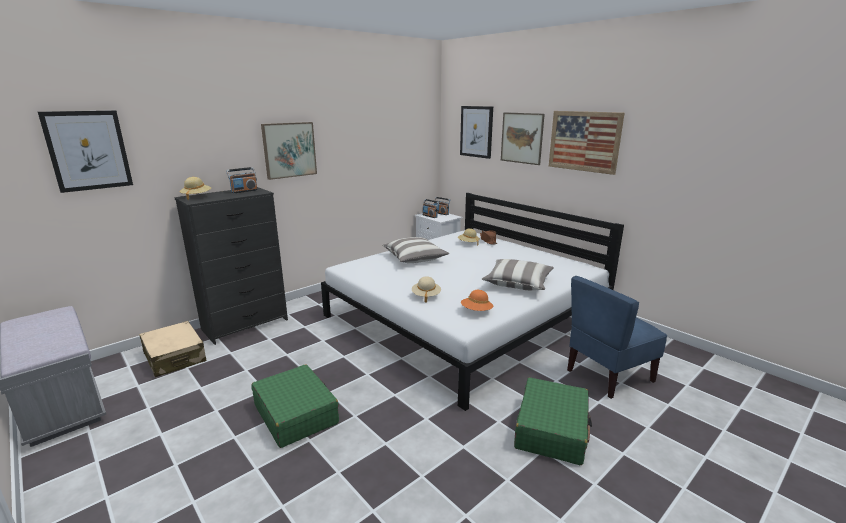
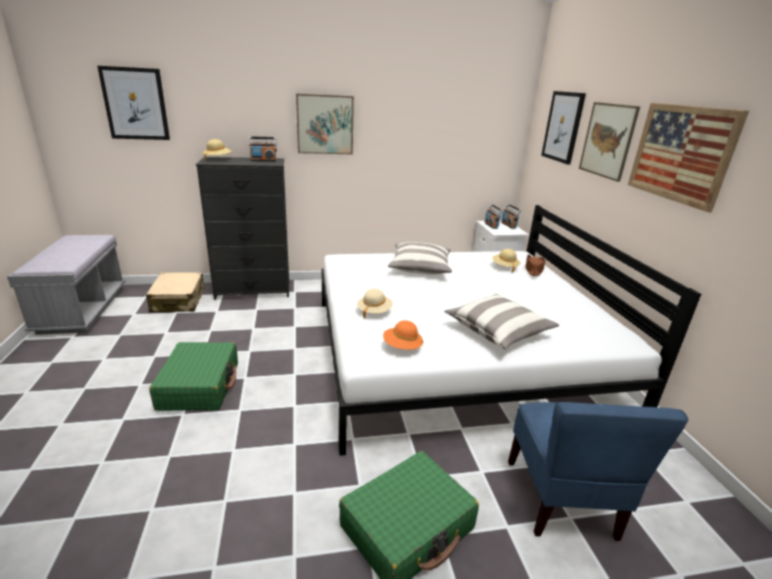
camera: 30 degrees right, 5 degrees up
(608, 375) = (562, 499): blue chair -> blue chair turned 90 degrees counterclockwise

